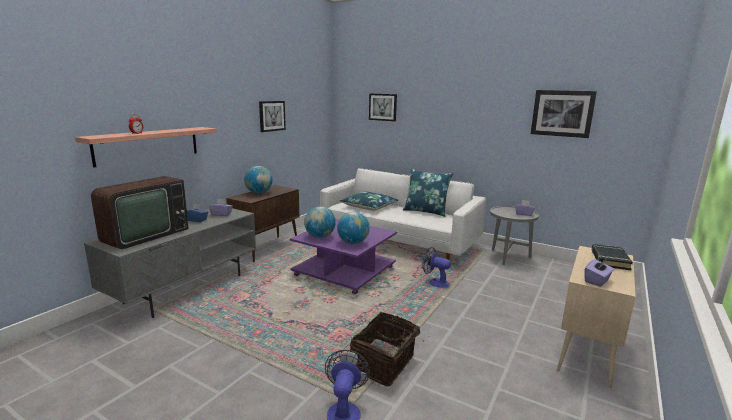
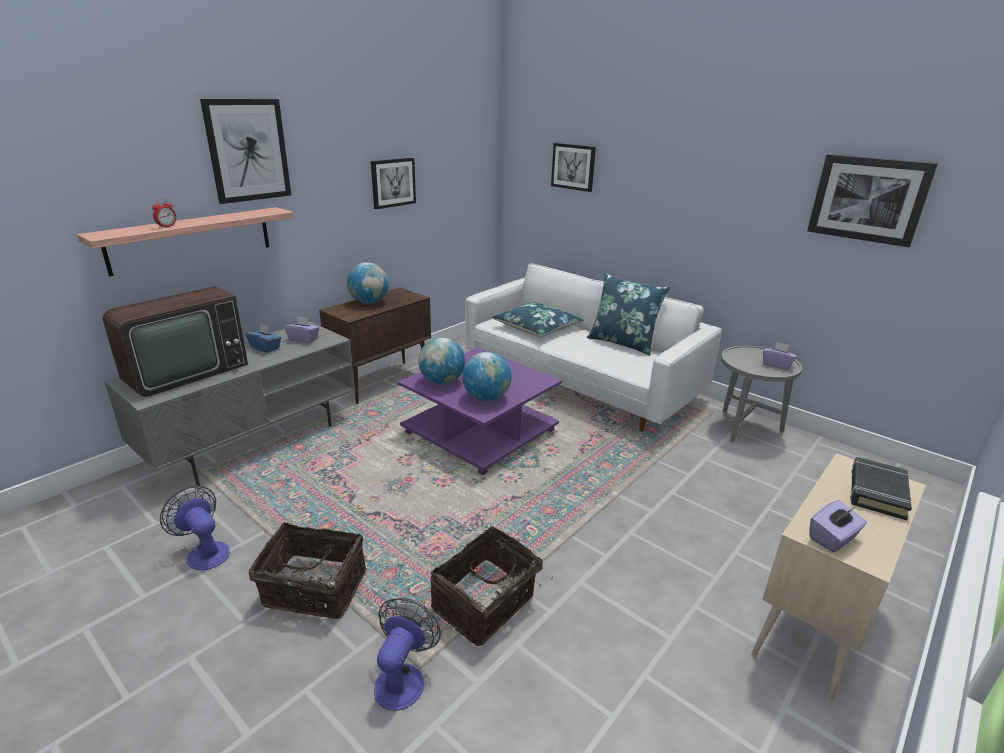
camera: 10 degrees right, 10 degrees up
(186, 89) = (248, 150): none -> picture
(263, 369) = (314, 591): none -> basket
(435, 283) = (610, 466): fan -> fan (204, 552)

